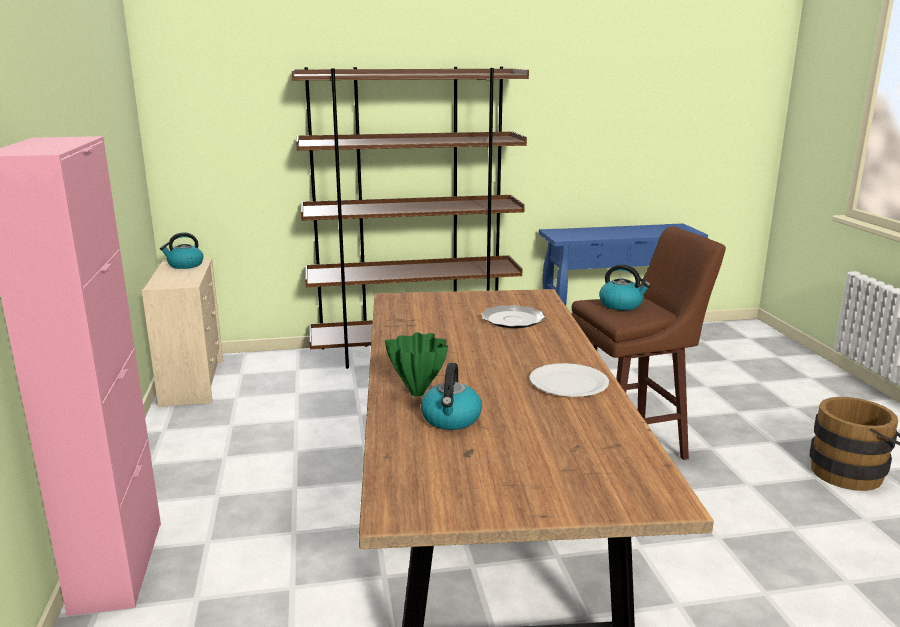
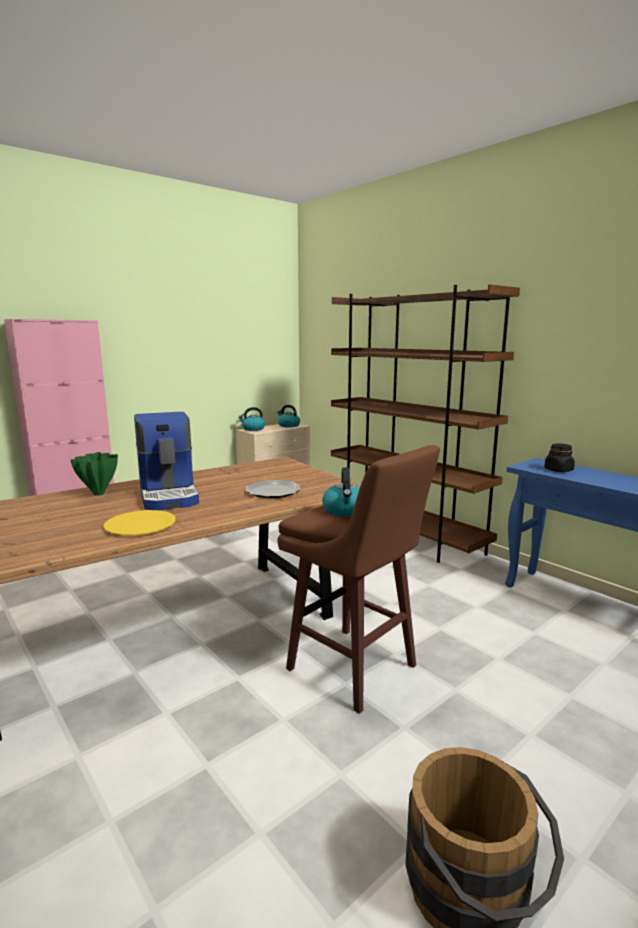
camera: 60 degrees right, 5 degrees down
(451, 419) = (56, 507): kettle -> kettle (253, 429)
(469, 360) = (169, 495): none -> coffee machine
(568, 382) = (140, 525): white plate -> yellow plate
(582, 234) = (558, 470): none -> black jar

